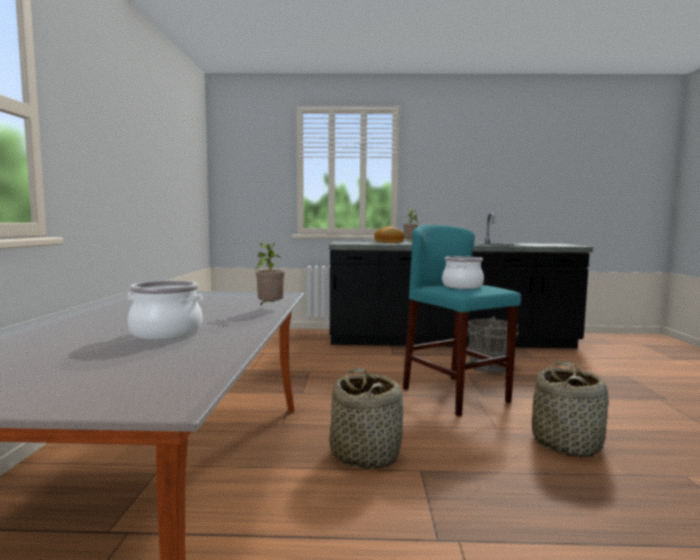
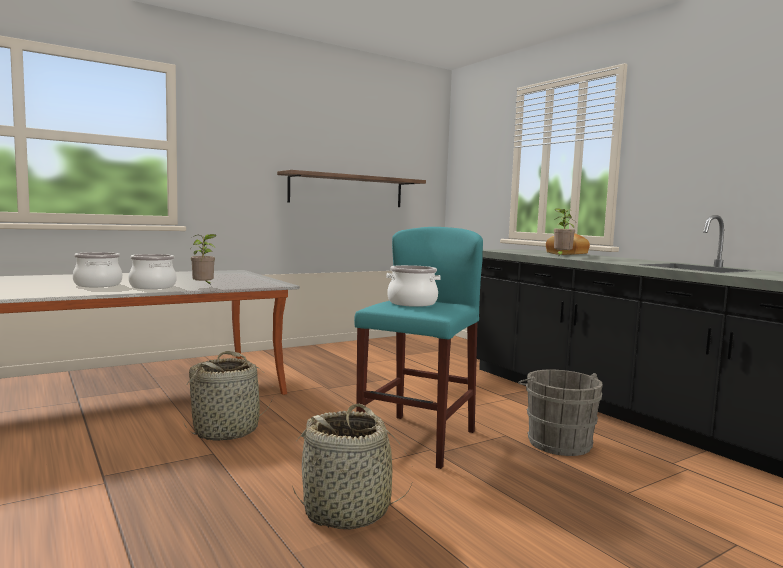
camera: 55 degrees right, 0 degrees up
(163, 189) = (347, 190): none -> shelf
(233, 319) = (152, 287): none -> cooking pot

